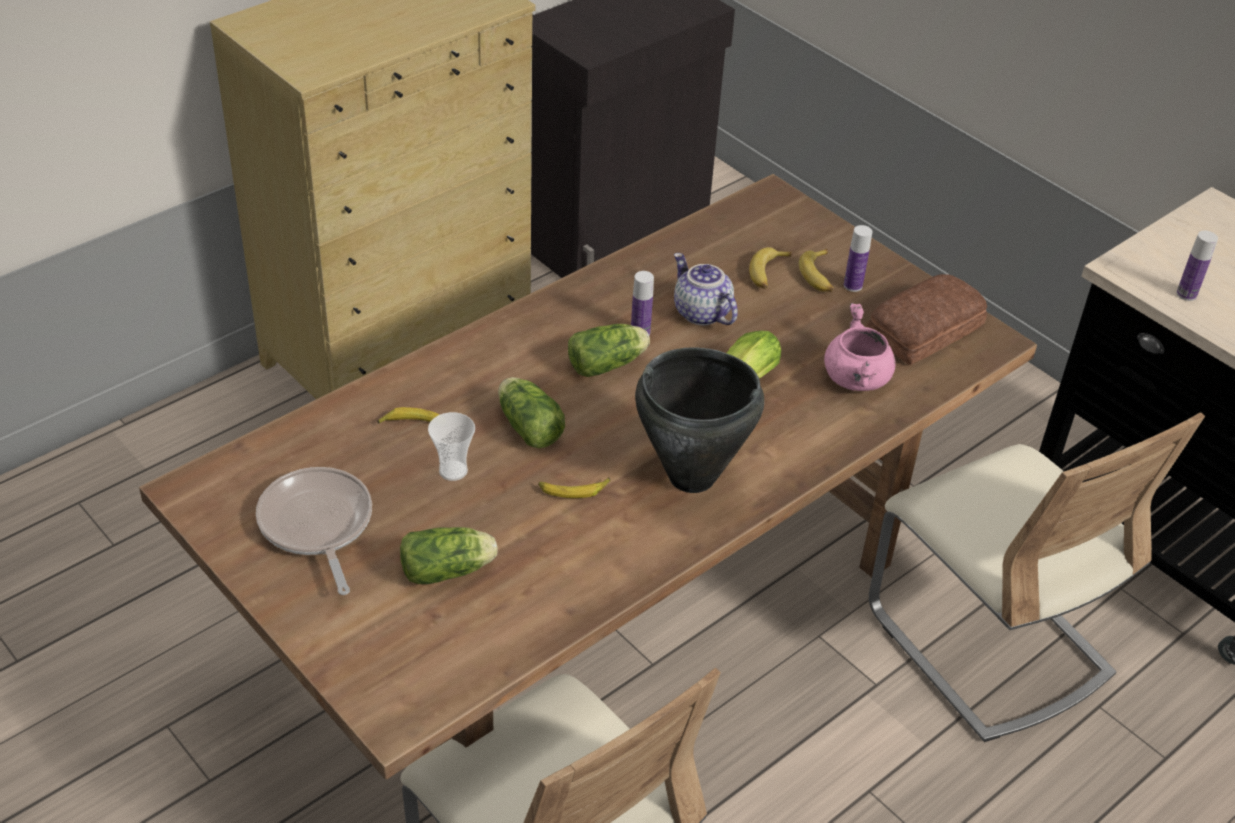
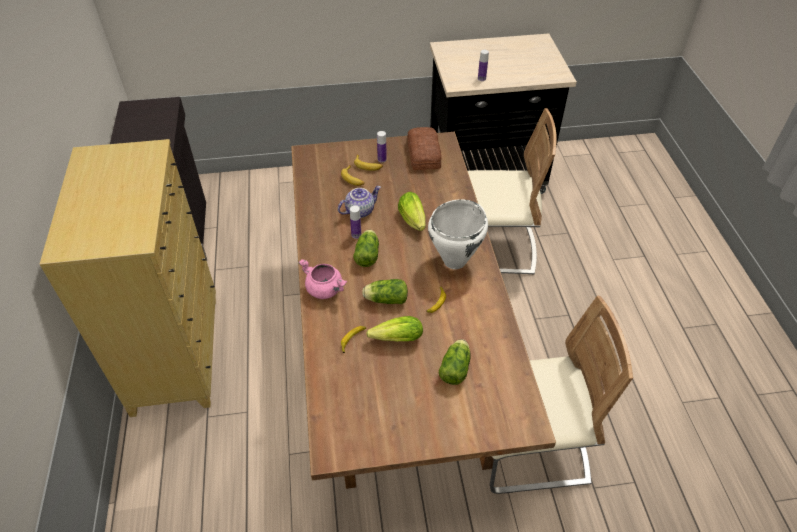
camera: 55 degrees left, 5 degrees up
(317, 525) = (393, 407): frying pan -> none
(453, 471) = (394, 339): cup -> lettuce
(692, 477) = (455, 261): black cooking pot -> white cooking pot
(700, 313) = (360, 210): teapot -> teapot turned 150 degrees clockwise
(857, 379) = (436, 186): pink cooking pot -> pink cooking pot (325, 289)

